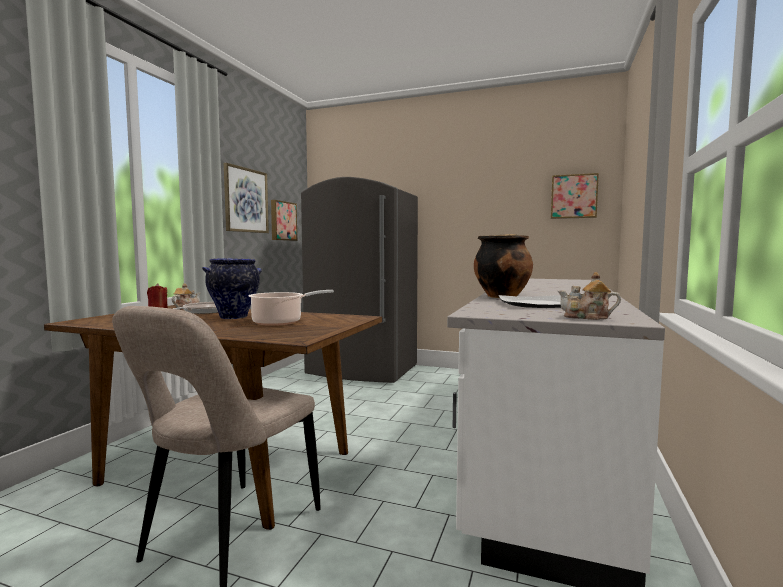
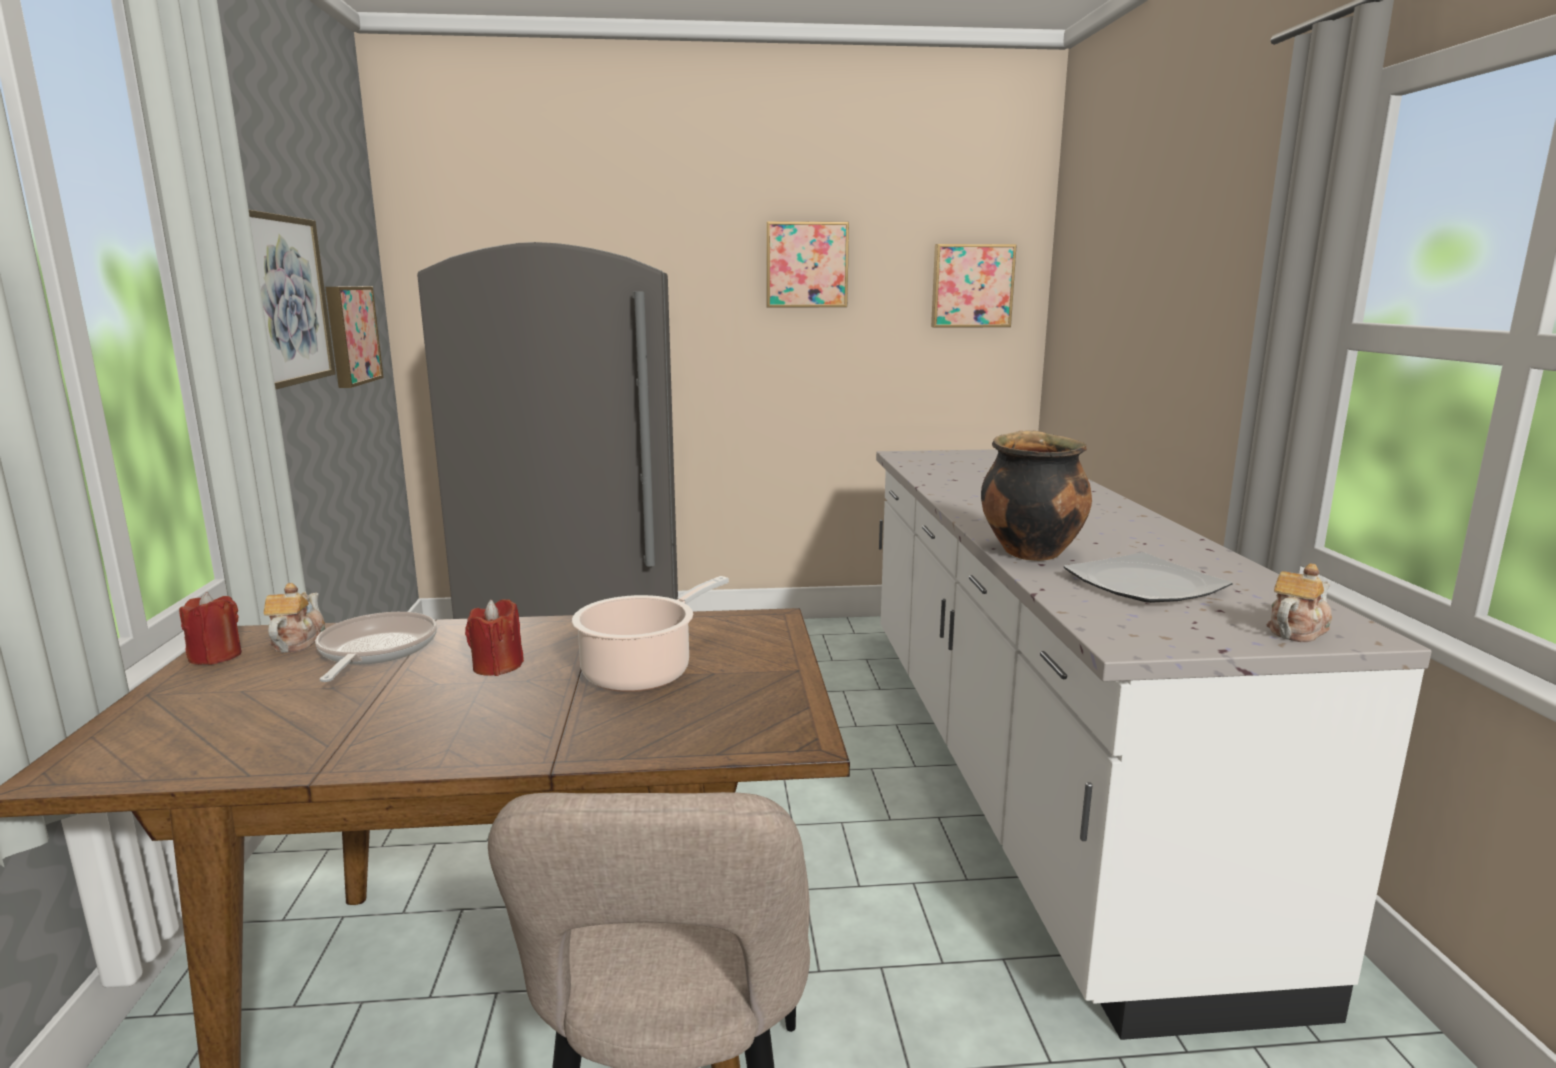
camera: 25 degrees left, 10 degrees up
(234, 317) = (497, 666): vase -> red candle
(484, 190) = (806, 265): none -> picture
(587, 317) = (1296, 631): teapot -> teapot turned 150 degrees clockwise

